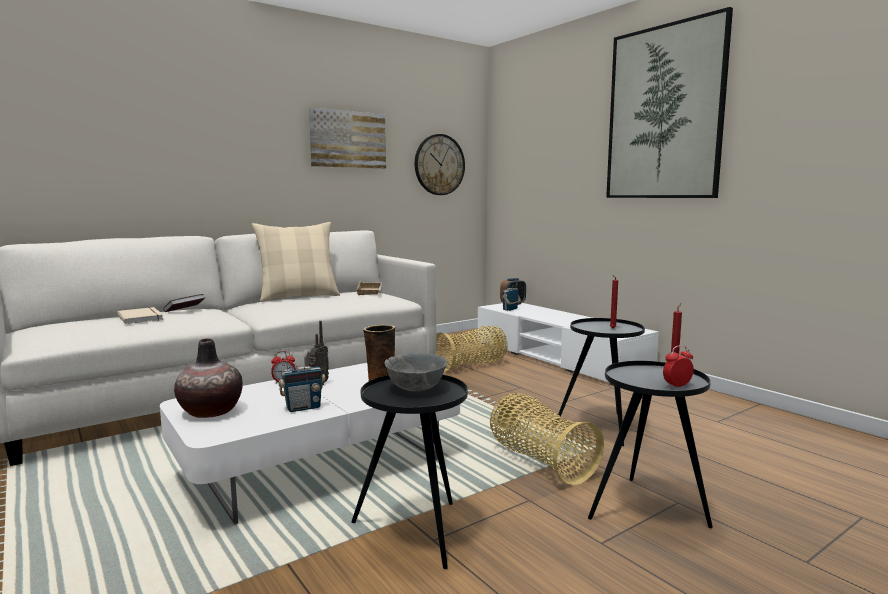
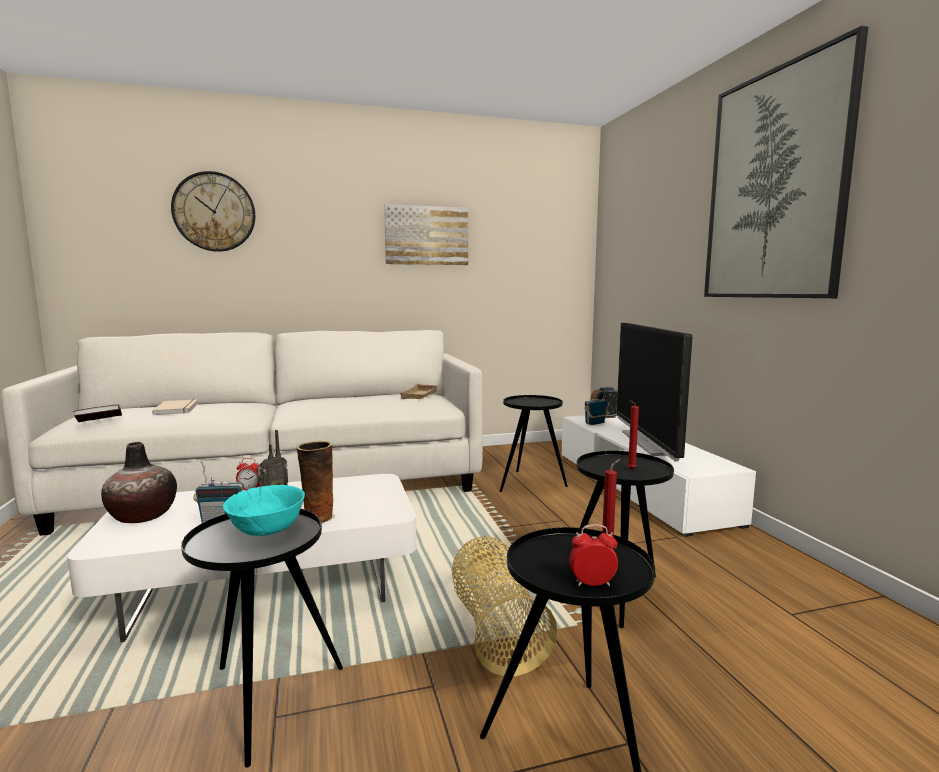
camera: 20 degrees right, 0 degrees up
(184, 310) = (224, 404): book -> book (99, 421)
(298, 297) = (347, 396): beige pillow -> none
(416, 388) = (266, 530): grey bowl -> turquoise bowl
(439, 165) = (533, 260): wall clock -> wall clock (214, 212)
(471, 365) = (530, 484): basket -> black side table
(567, 319) = (649, 443): none -> television

